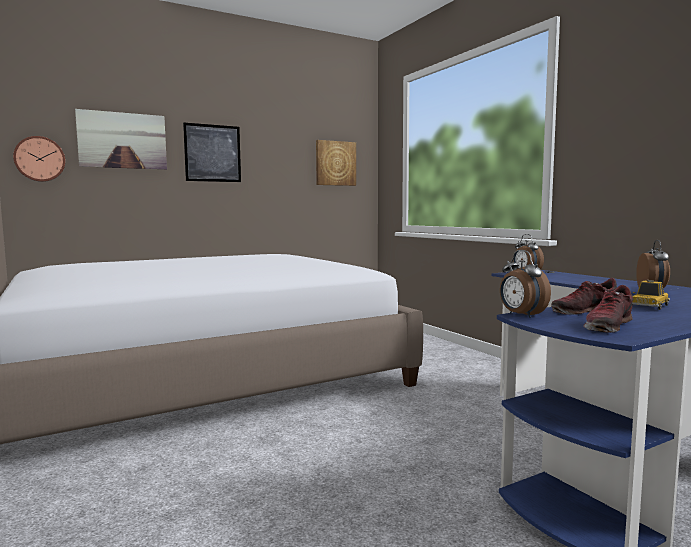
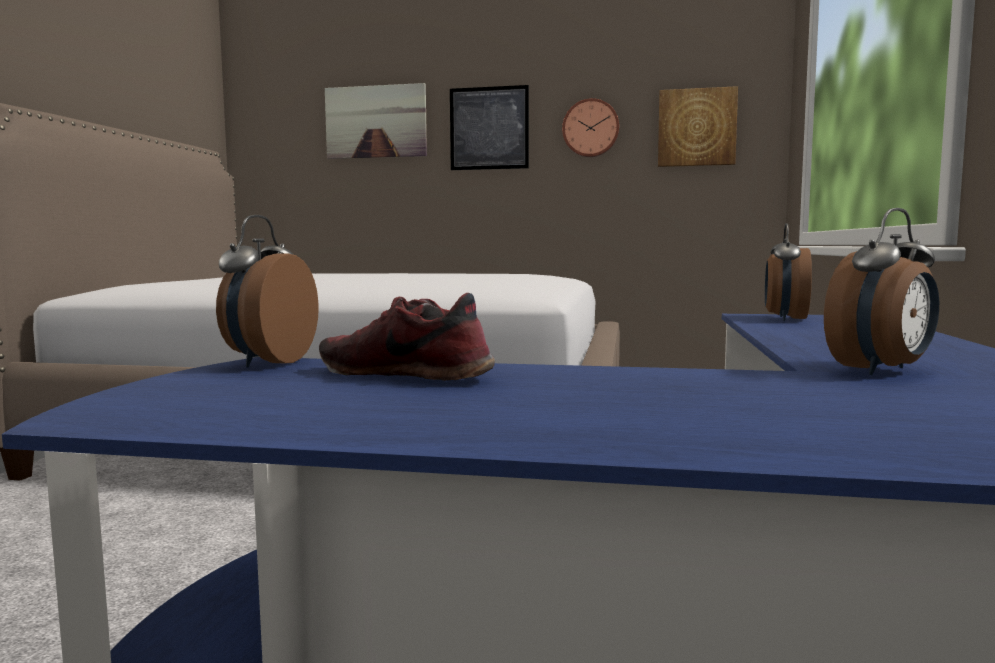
camera: 40 degrees right, 0 degrees up
(40, 159) = (290, 152): wall clock -> wall clock (590, 128)
(607, 325) = (250, 399): shoe -> none
(648, 306) = (617, 390): toy car -> none

